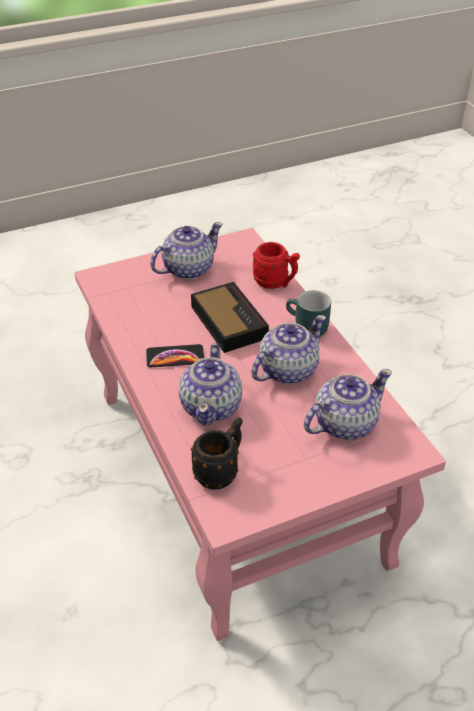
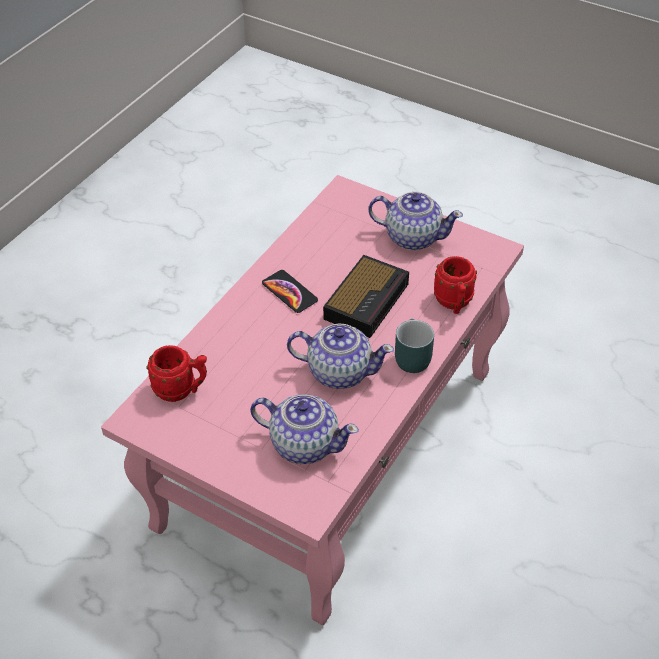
camera: 55 degrees right, 5 degrees up
(212, 406) = (250, 346): teapot -> none
(220, 472) = (181, 390): black mug -> red mug

